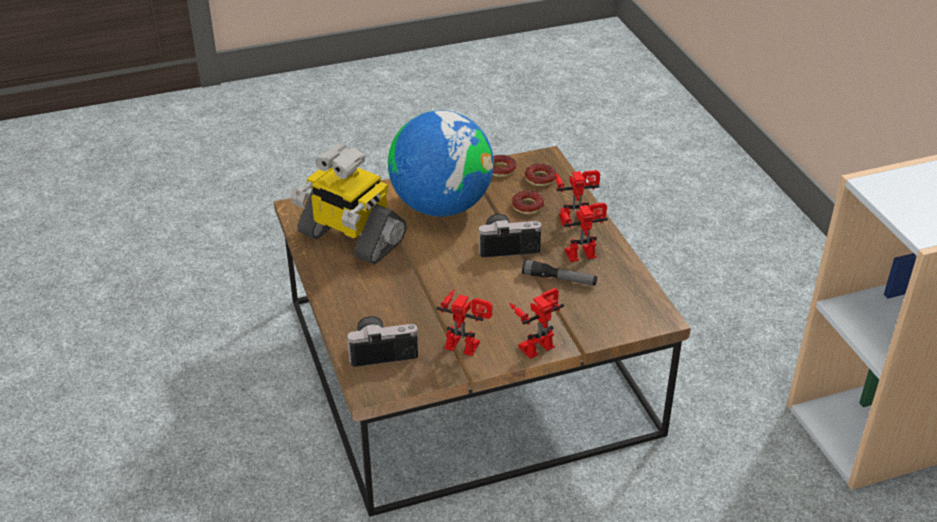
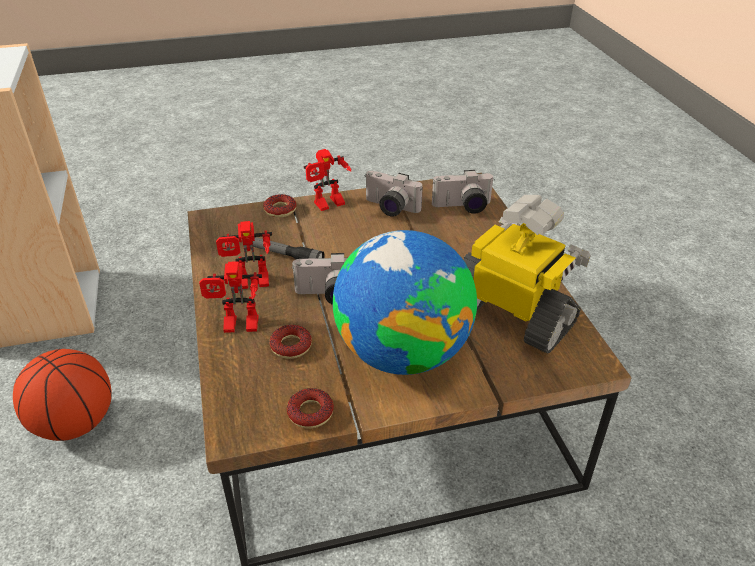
camera: 175 degrees left, 0 degrees up
(466, 343) = (389, 208): toy robot -> camera
(540, 178) = (258, 391): donut -> donut (280, 210)
(731, 321) = (75, 424): none -> basketball

